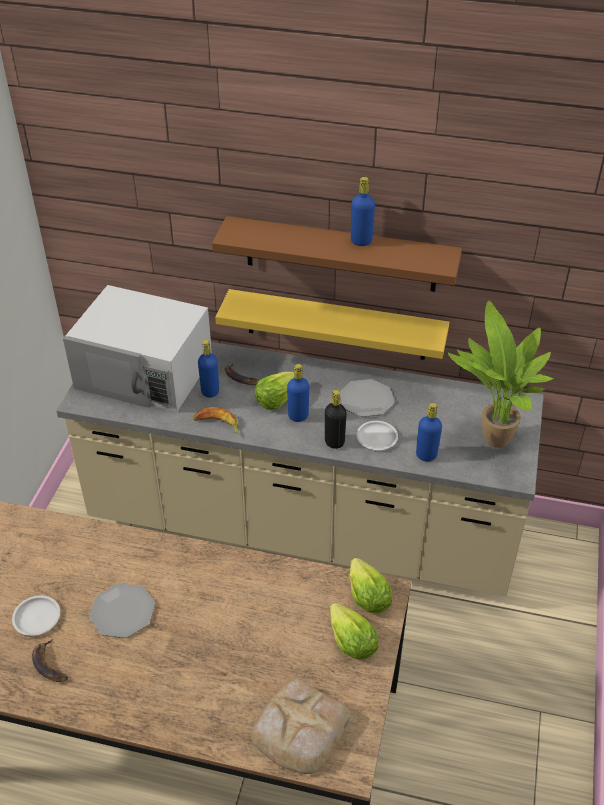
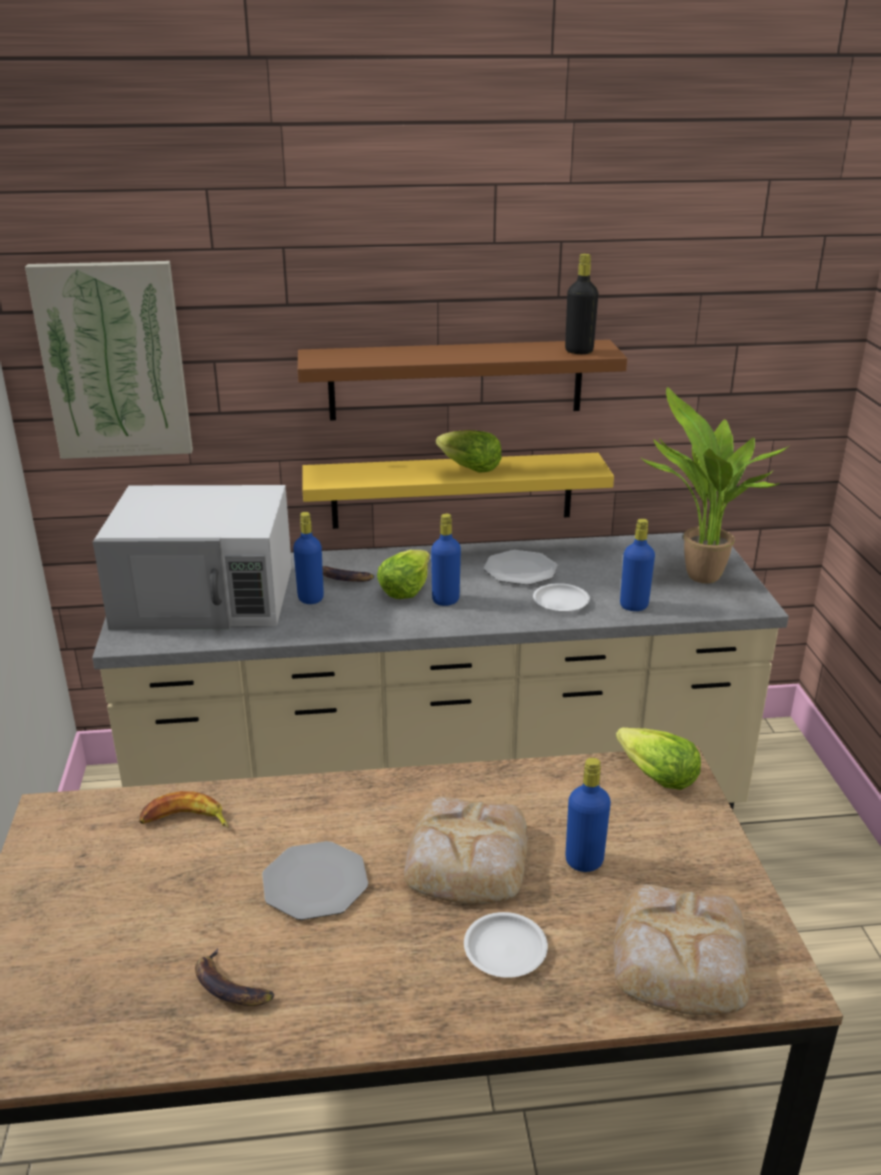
camera: 20 degrees left, 15 degrees down
(36, 618) = (175, 928): white plate -> white plate (505, 950)
(102, 202) = (114, 361): none -> picture
(214, 622) = (465, 859): none -> bread
(217, 424) = (342, 627): banana -> banana (185, 821)
(334, 442) = (511, 615): black bottle -> black bottle (579, 351)
(351, 642) = (672, 831): lettuce -> lettuce (468, 468)
(361, 241) = (488, 347): blue bottle -> blue bottle (584, 861)

